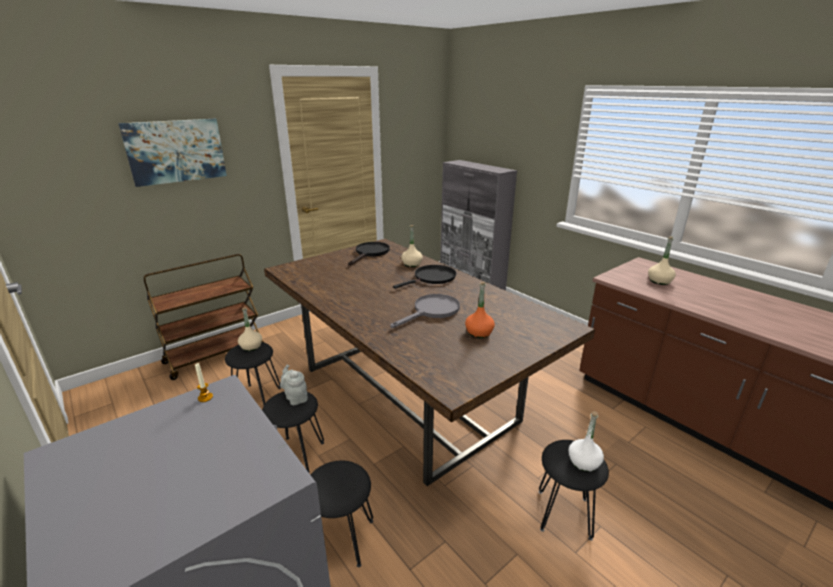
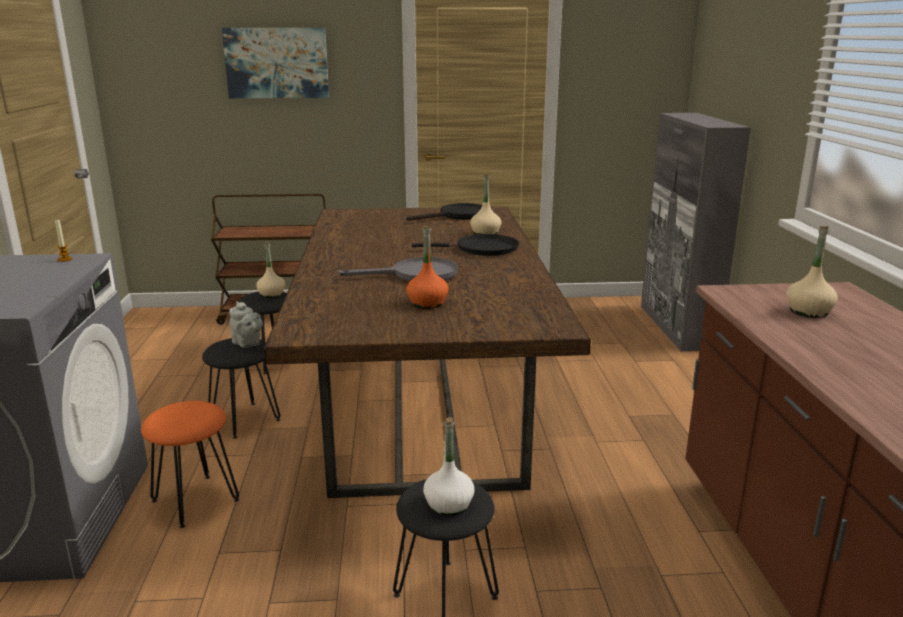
camera: 35 degrees right, 5 degrees down
(295, 397) = (248, 344): grey teapot -> grey teapot turned 135 degrees clockwise
(341, 538) = (195, 500): black stool -> orange stool

